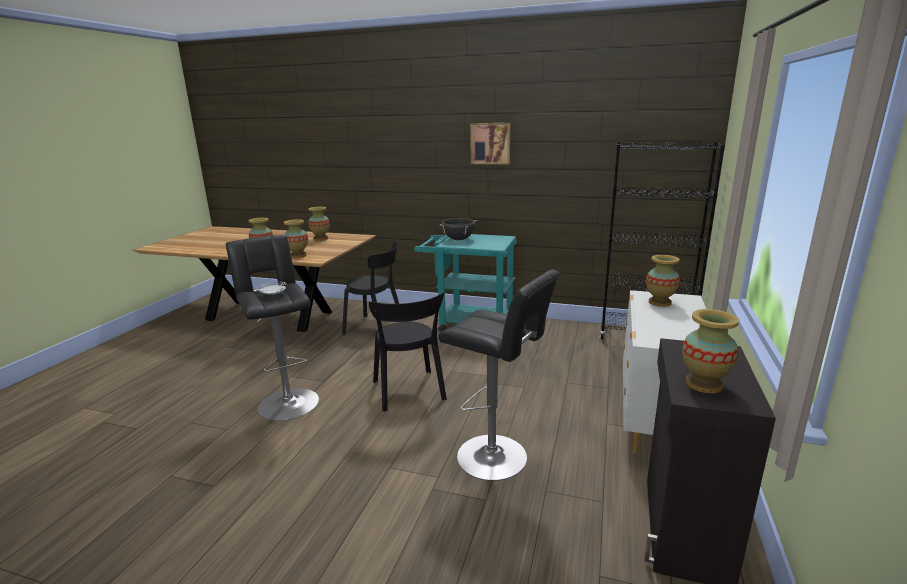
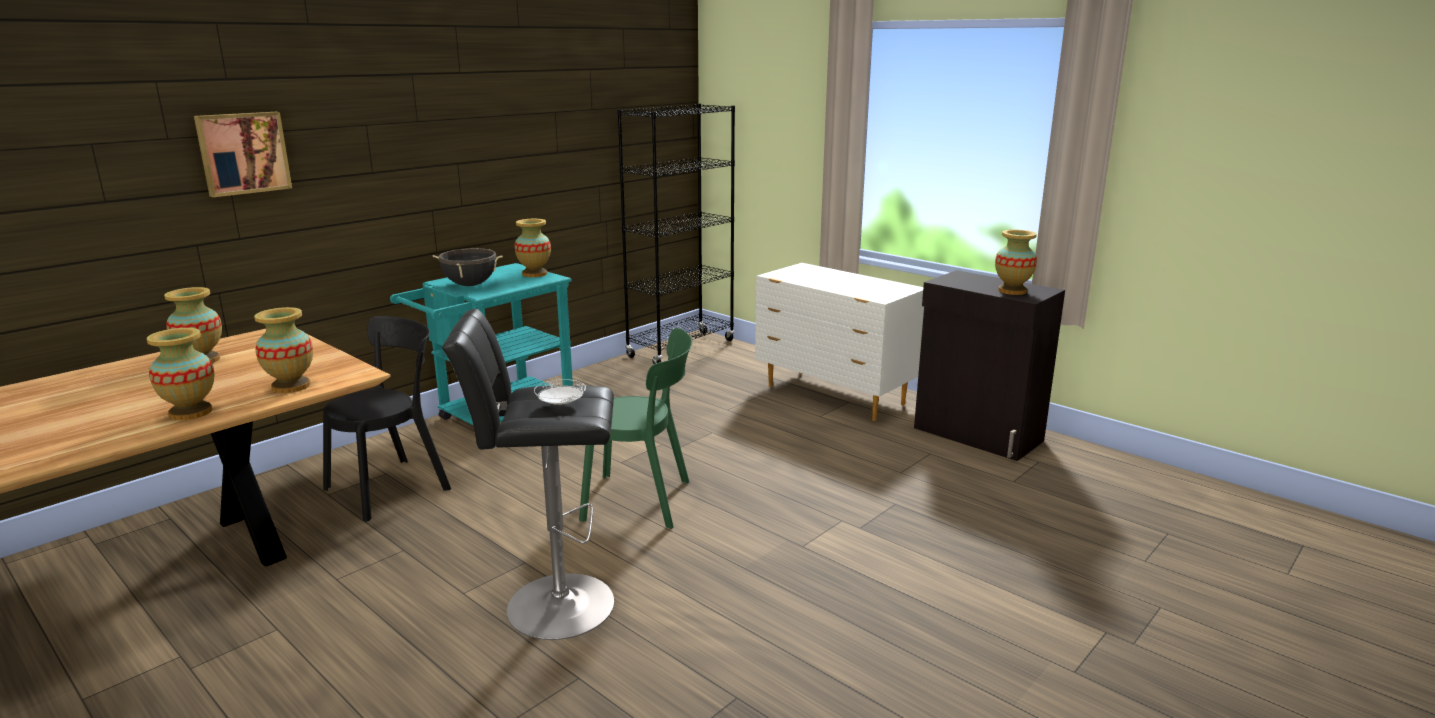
camera: 65 degrees left, 0 degrees up
(409, 392) = (642, 501): black chair -> green chair
(490, 143) = (460, 122): picture -> picture (243, 153)
(496, 458) = (833, 481): black stool -> none
(659, 302) = (802, 275): vase -> vase (534, 274)

